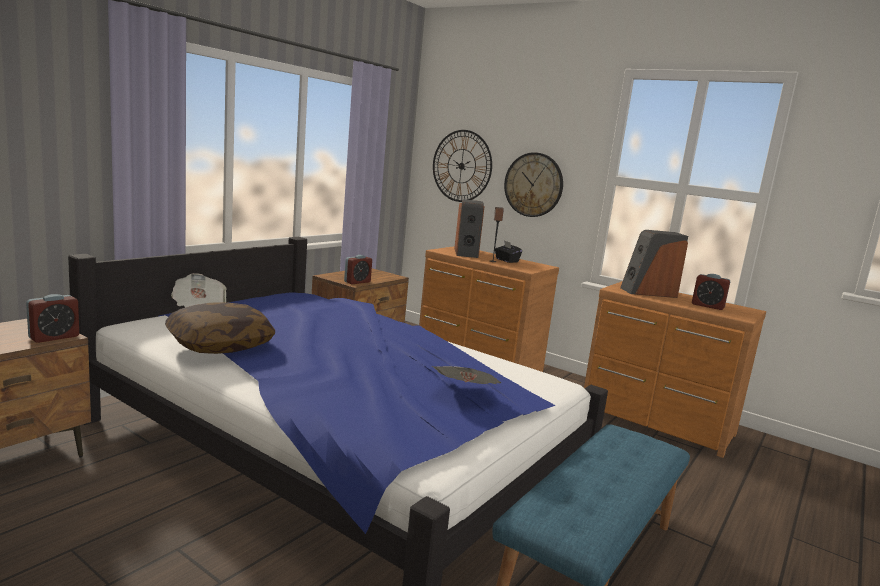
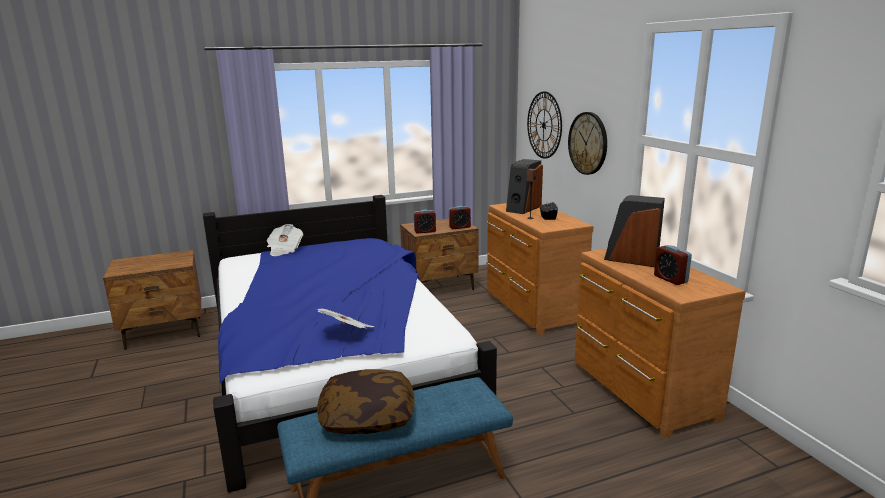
camera: 35 degrees right, 5 degrees up
(54, 337) = (177, 264): alarm clock -> alarm clock (459, 227)
(220, 344) = (258, 276): pillow -> pillow (367, 416)

